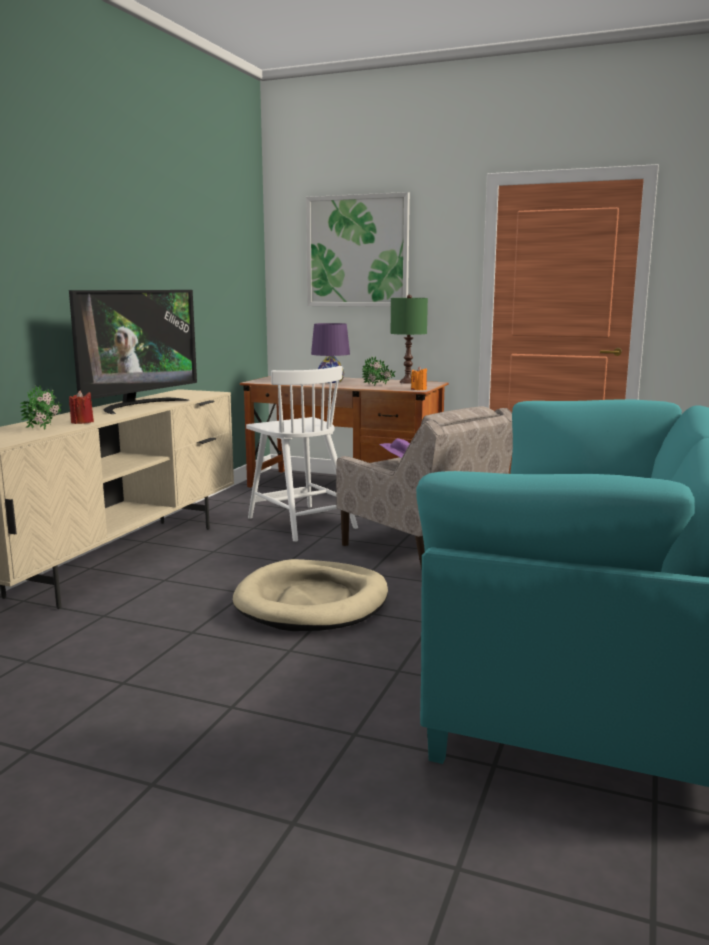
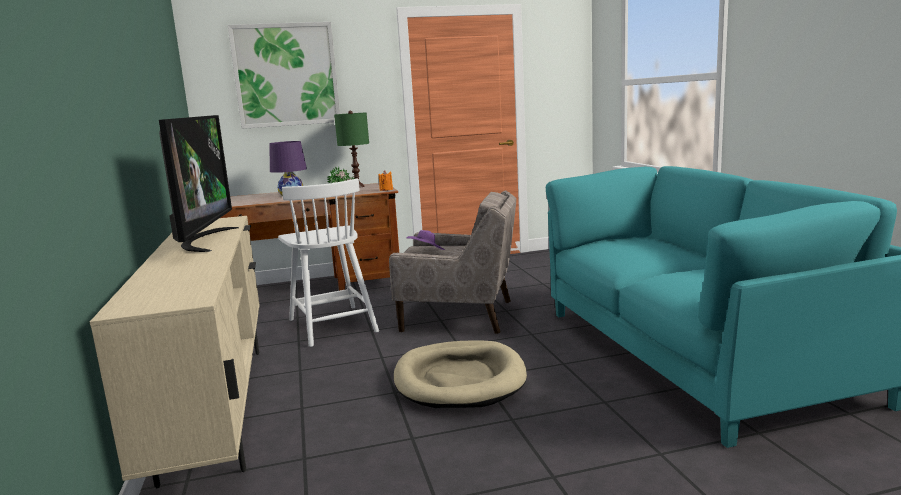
camera: 35 degrees left, 0 degrees up
(46, 428) = (189, 277): potted plant -> none
(82, 422) = (206, 264): red candle -> none
(301, 522) = (332, 325): white chair -> white chair turned 45 degrees clockwise

